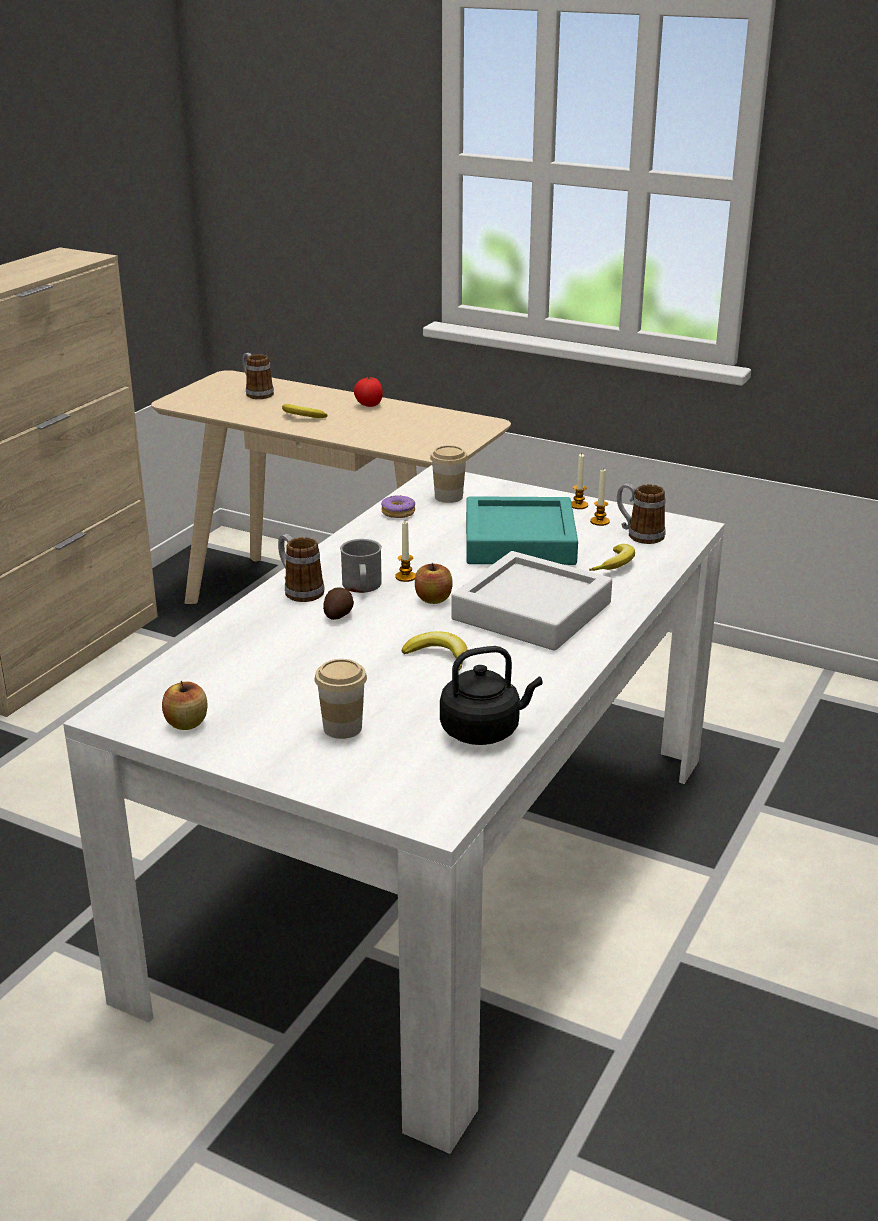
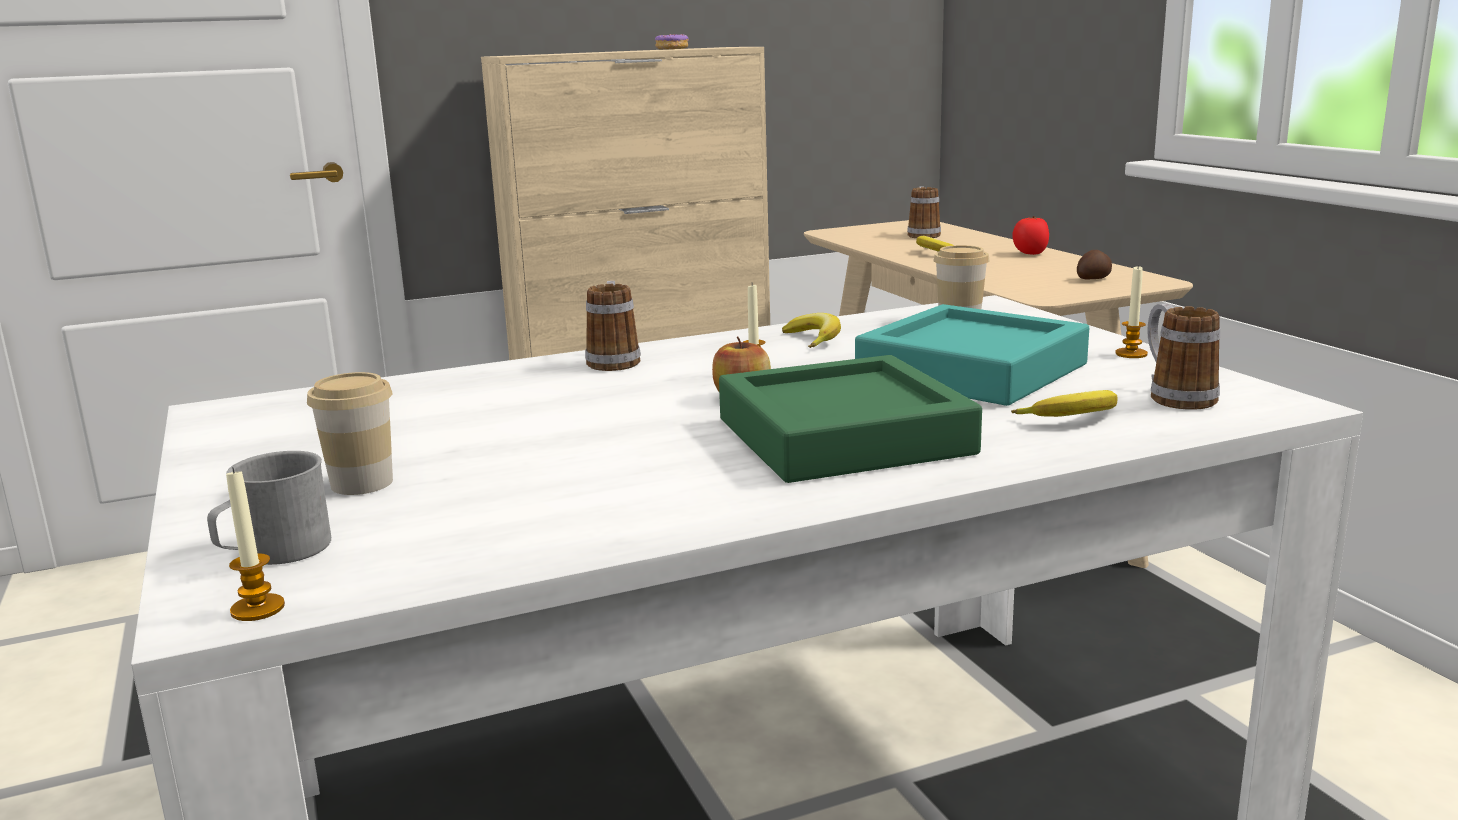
camera: 40 degrees right, 10 degrees down
(186, 723) = (247, 434): apple -> none
(339, 614) = (607, 387): potato -> potato (1094, 279)
(362, 587) = (685, 371): grey mug -> grey mug (274, 553)
(398, 512) = (868, 323): donut -> donut (672, 49)
(438, 656) = (625, 449): banana -> banana (814, 339)
(484, 730) = (499, 539): black kettle -> none
(531, 611) = (843, 436): grey tray -> green tray
(600, 521) = (1134, 373): candle -> candle (258, 609)

